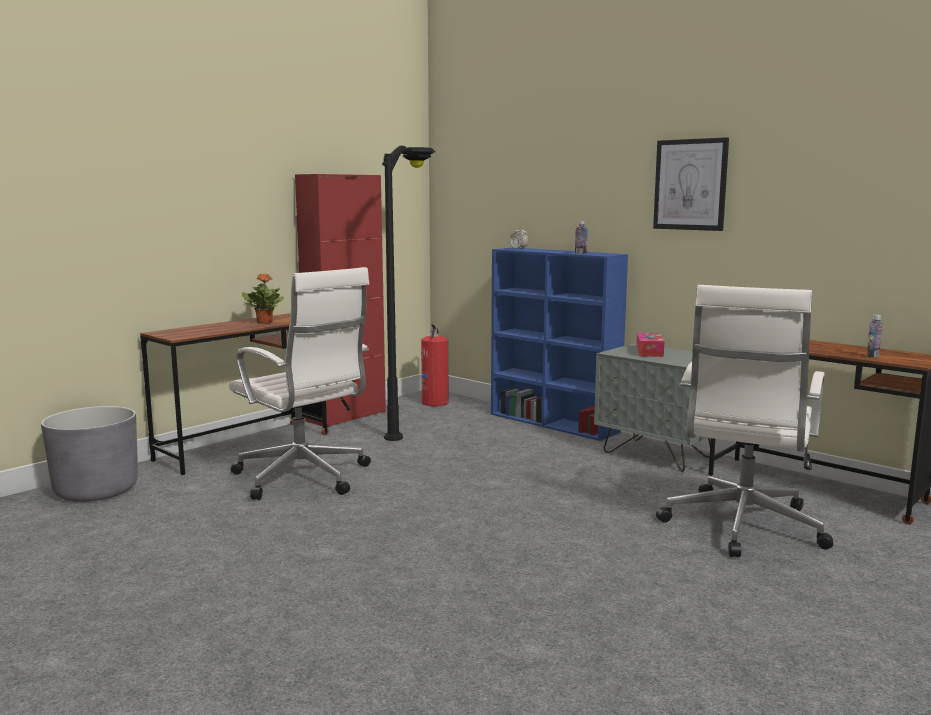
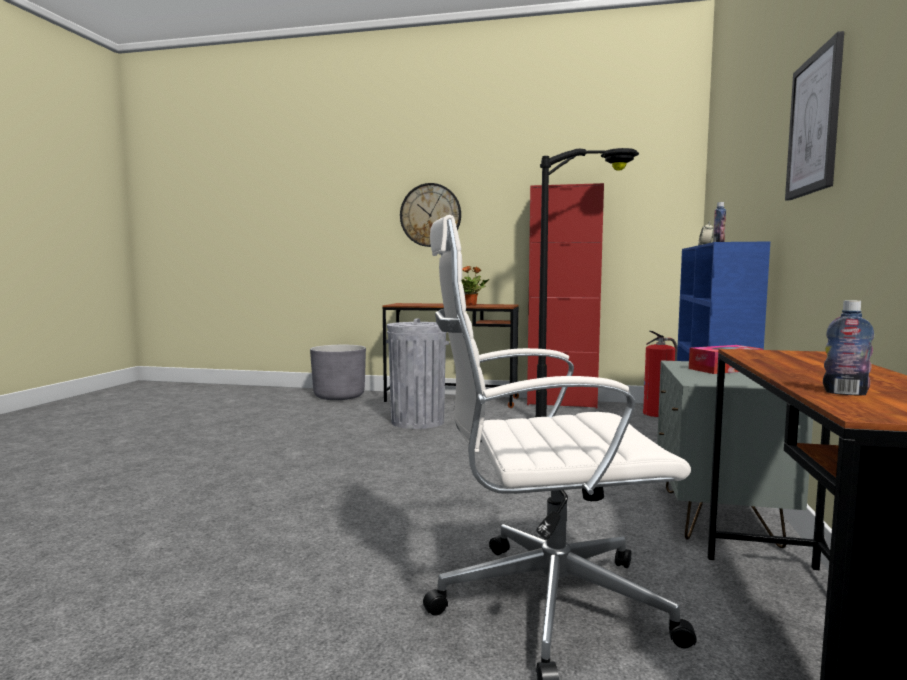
camera: 60 degrees right, 5 degrees down
(176, 204) = (430, 215): none -> wall clock
(304, 478) = (417, 422): white office chair -> grey trash can

